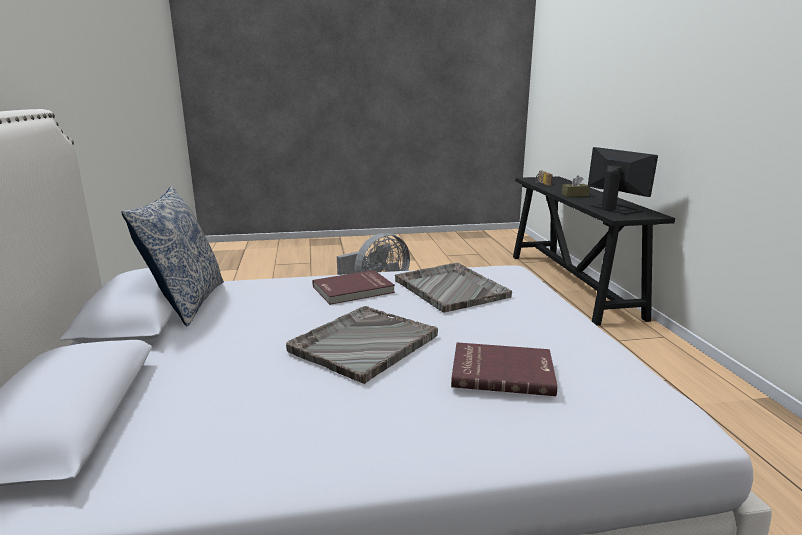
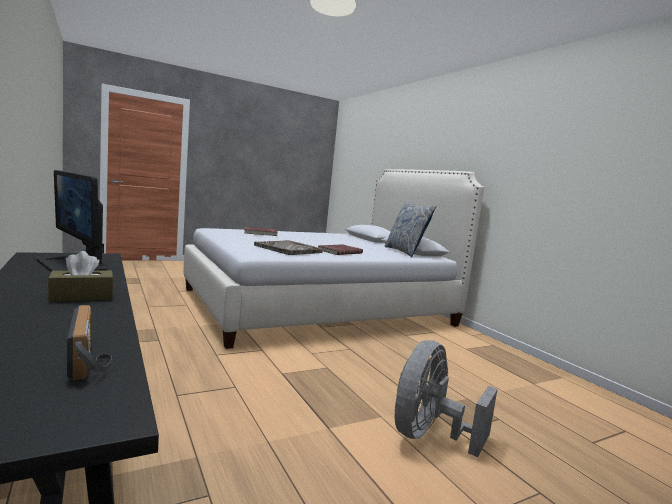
camera: 160 degrees right, 10 degrees down
(363, 344) = (312, 240): grey tray -> none

